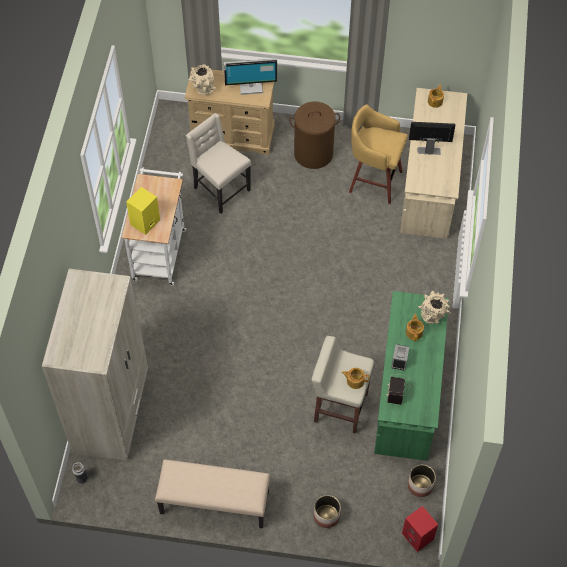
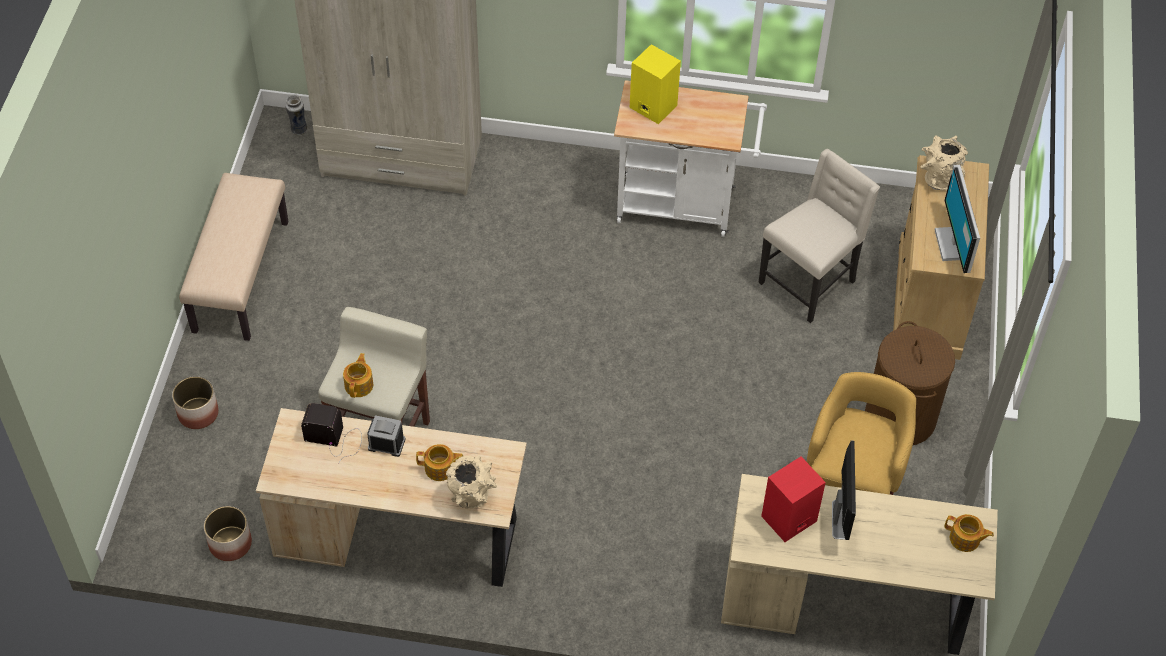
camera: 90 degrees right, 5 degrees down
(408, 393) = (401, 536): green desk -> beige desk
(418, 536) = (143, 535): red speaker -> red speaker (788, 520)

